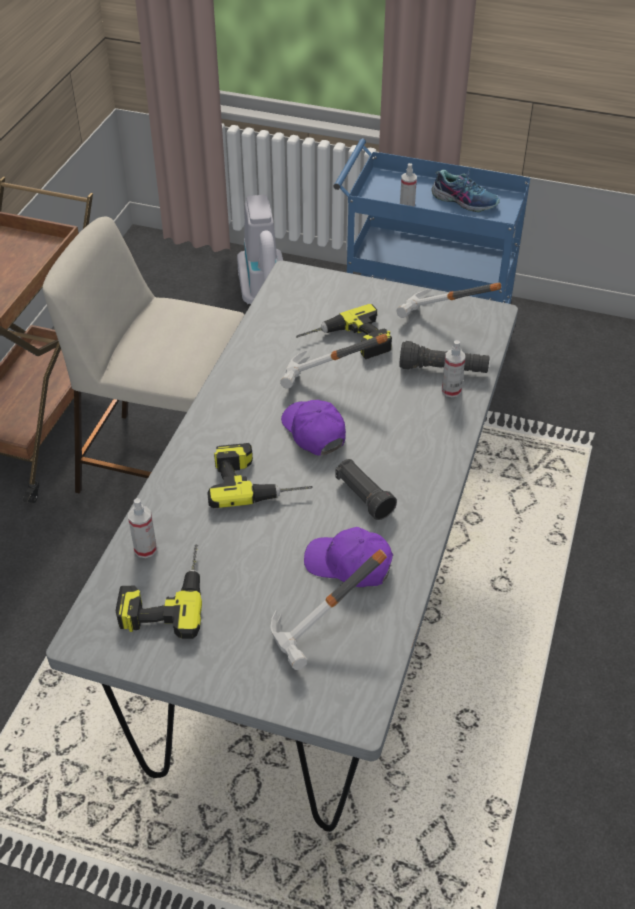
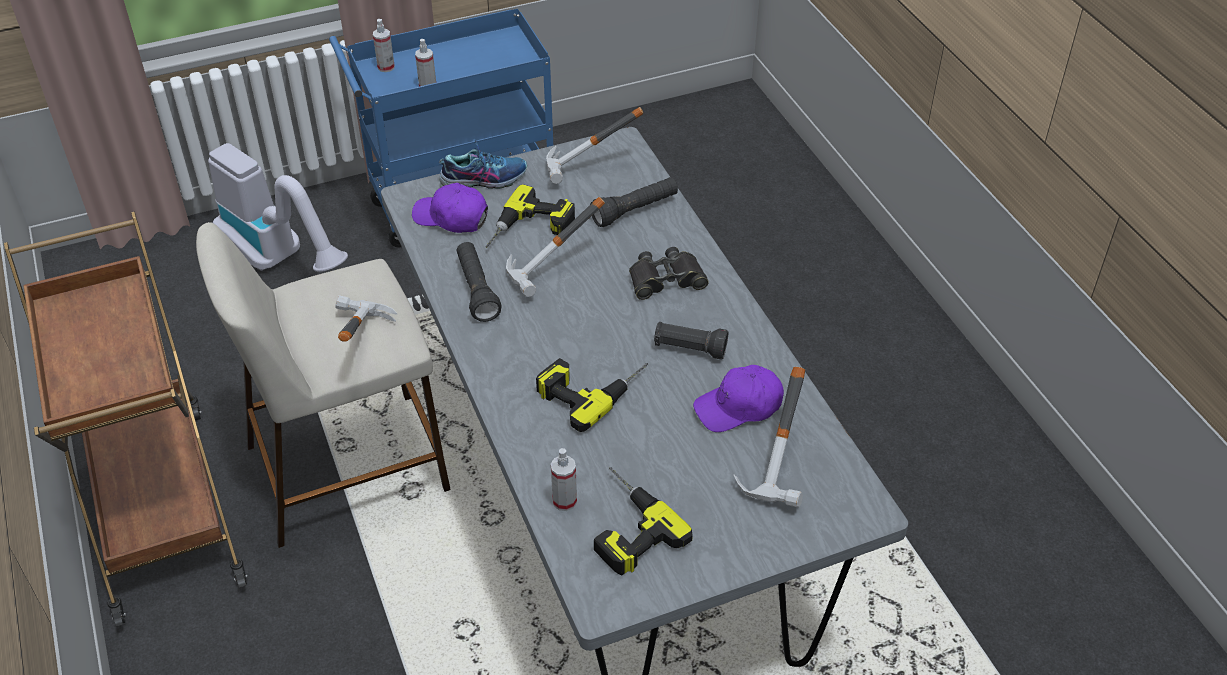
camera: 40 degrees left, 0 degrees up
(155, 359) = (353, 343): none -> hammer
(260, 364) = (477, 290): none -> black flashlight
(313, 432) = (590, 321): purple cap -> purple cap (451, 217)
(406, 434) = (666, 279): none -> black binoculars
(451, 390) = (660, 224): spray bottle -> spray bottle (386, 67)
(464, 200) = (471, 56): shoe -> shoe (484, 179)

